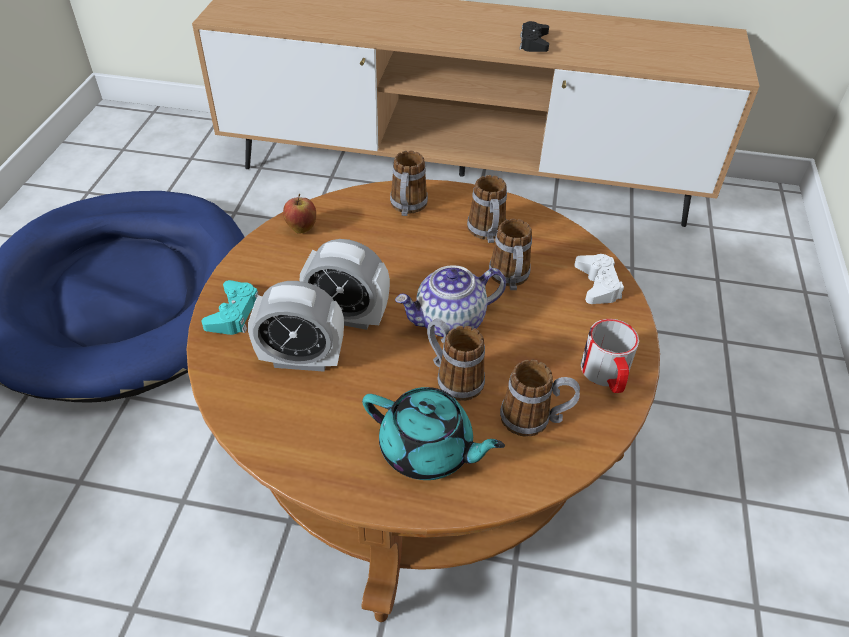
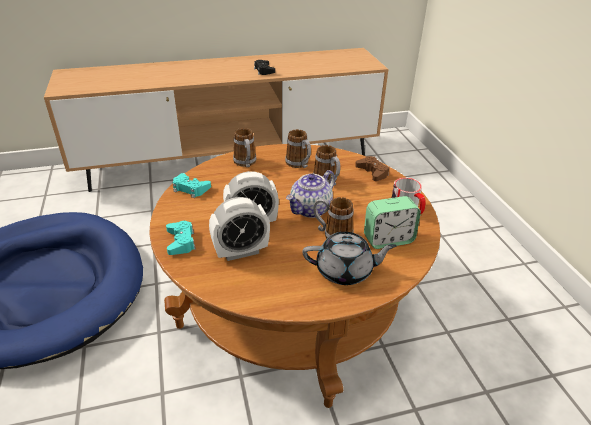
camera: 25 degrees left, 10 degrees down
(301, 229) = (190, 189): apple -> turquoise game controller
(427, 450) = (345, 271): turquoise teapot -> grey teapot
(535, 419) = (388, 239): mug -> alarm clock
(597, 284) = (372, 172): white game controller -> brown game controller

